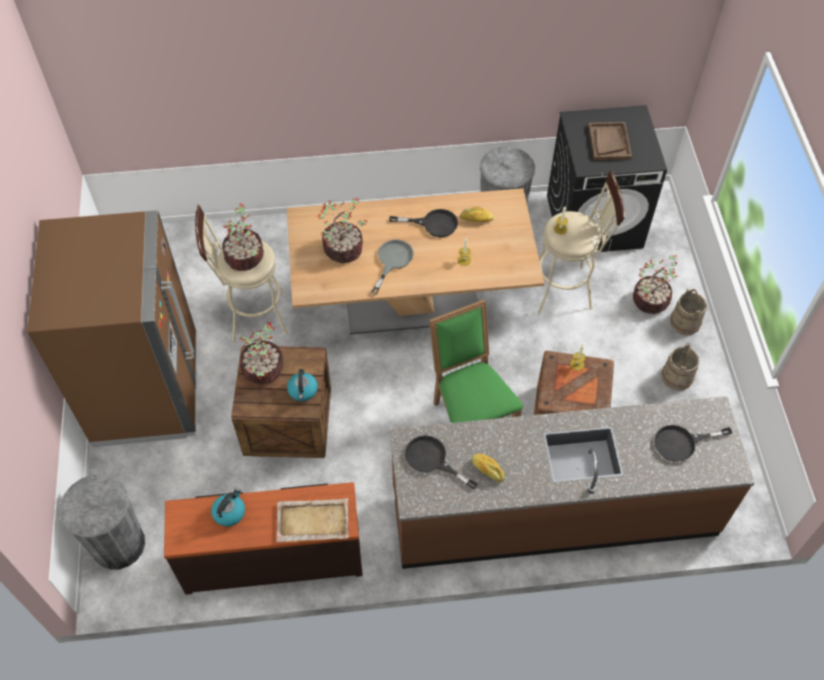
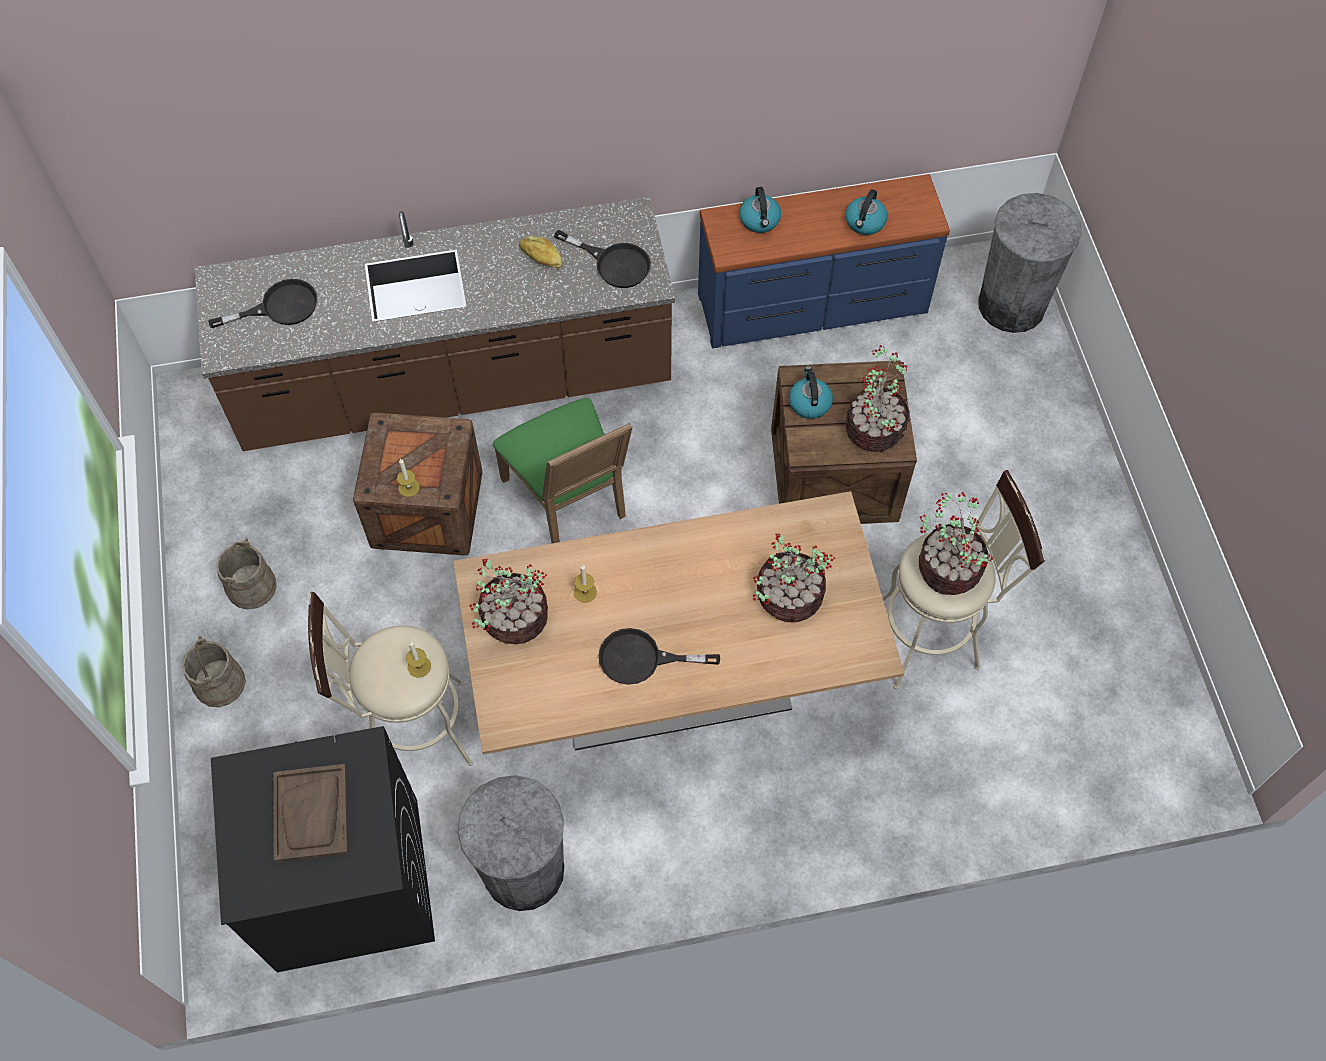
camera: 175 degrees right, 5 degrees up
(147, 390) = (1053, 502): brown fridge -> none
(273, 557) = (813, 305): brown dresser -> blue dresser
(312, 521) = (760, 220): beige tray -> kettle
(392, 261) = (704, 580): grey frying pan -> none
(476, 219) = (566, 675): bread -> none
(651, 300) = (269, 719): potted plant -> potted plant (513, 619)

